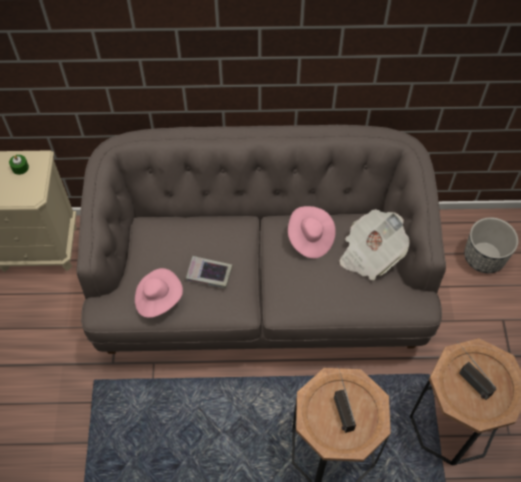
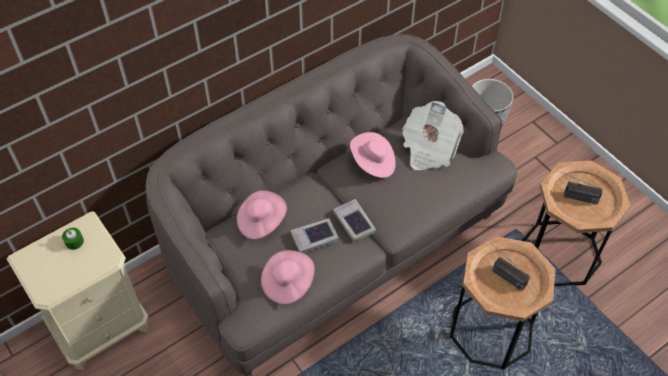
camera: 35 degrees left, 5 degrees down
(179, 234) = (261, 221): none -> pink hat
(253, 281) = (354, 223): none -> book

